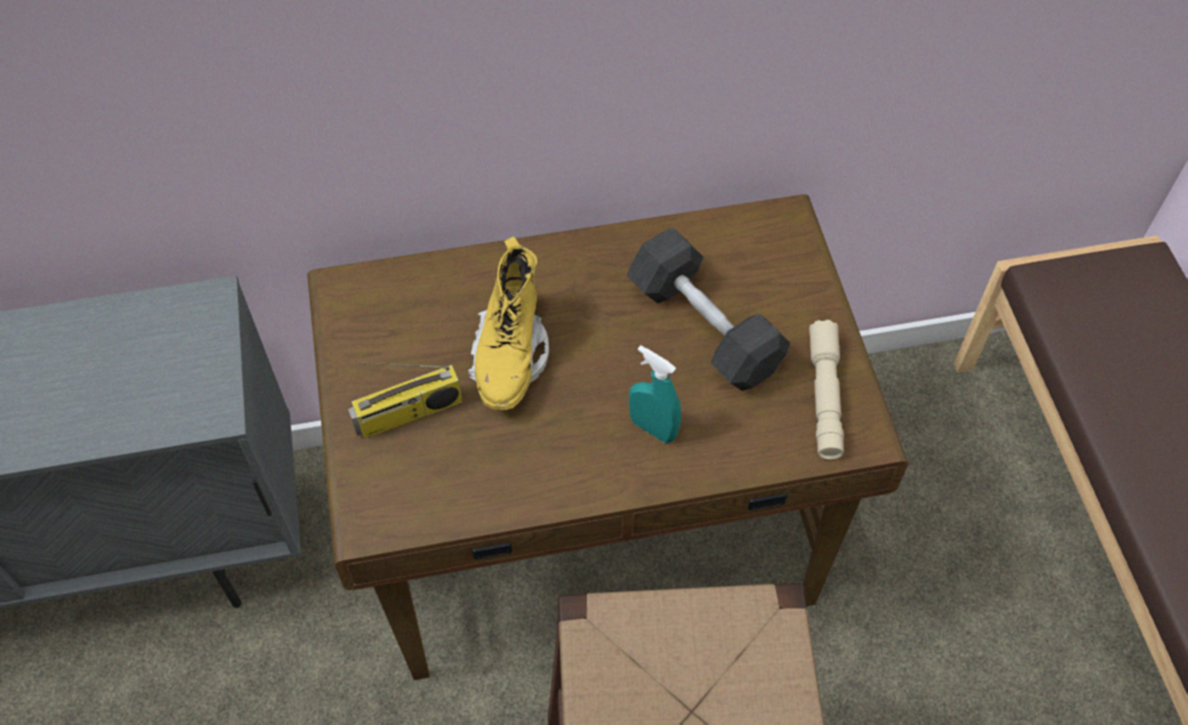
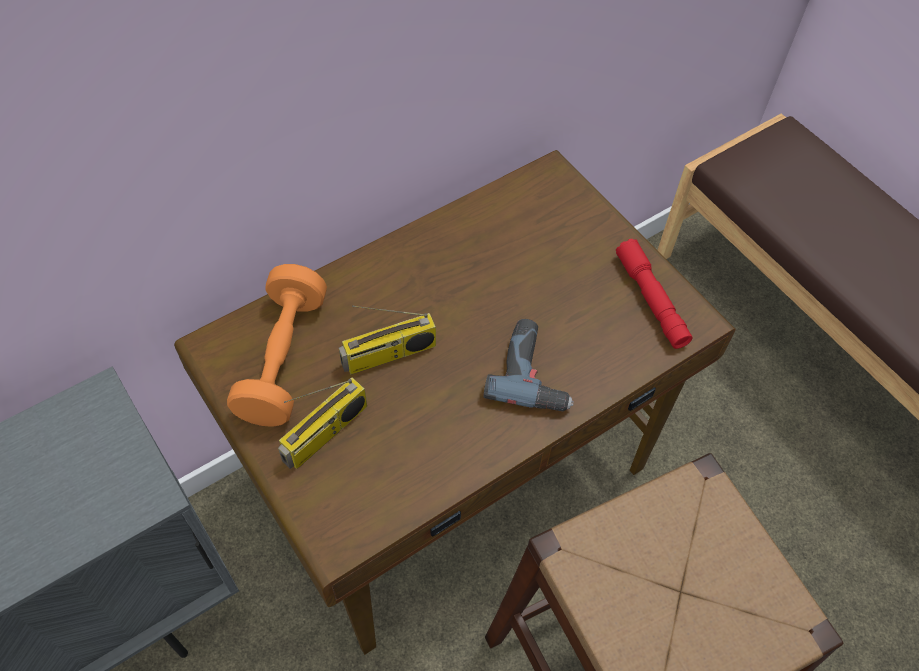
camera: 25 degrees left, 0 degrees up
(403, 325) = (283, 359): none -> orange dumbbell
(510, 357) = (389, 355): yellow boot -> radio
(653, 428) = (534, 372): turquoise spray bottle -> power drill
(704, 327) = (533, 277): grey dumbbell -> none
(824, 396) = (651, 300): beige flashlight -> red flashlight

